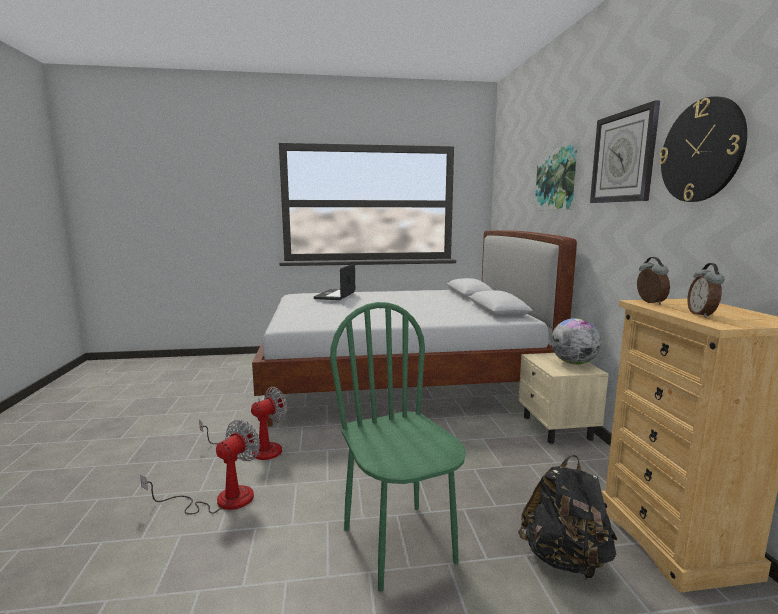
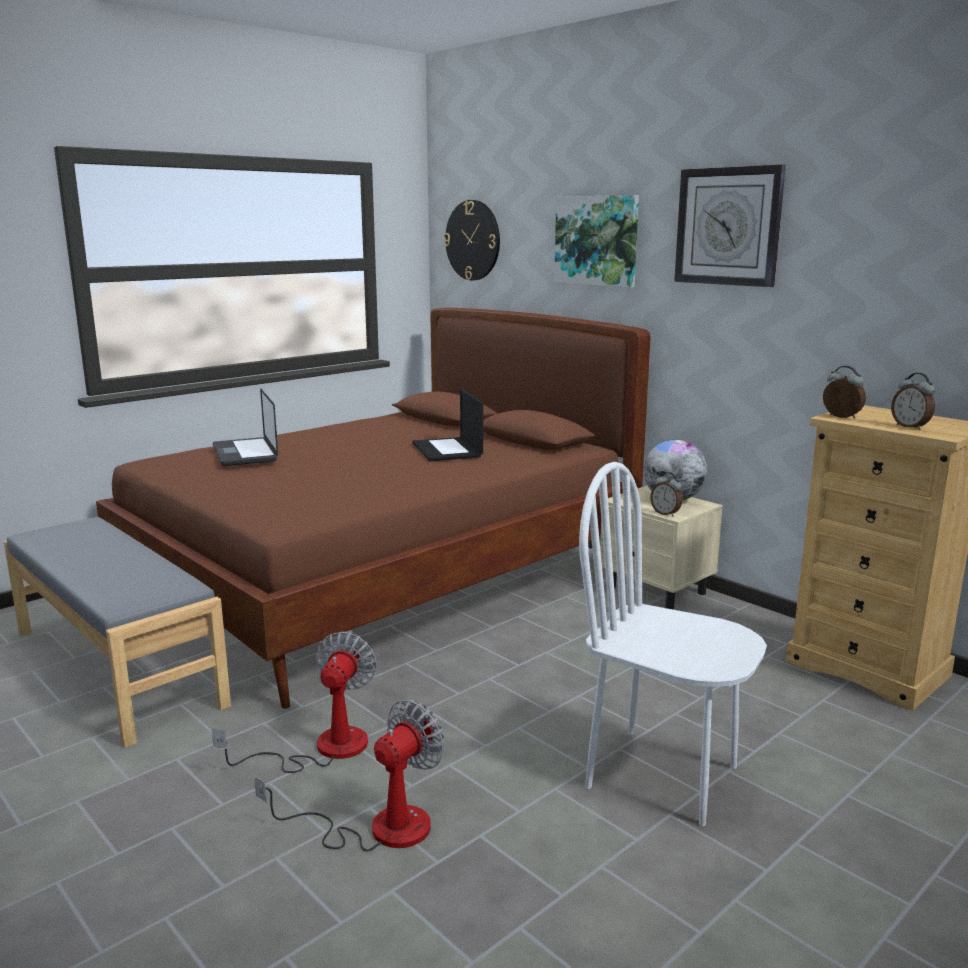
camera: 35 degrees left, 5 degrees up
(221, 500) = (378, 828): fan -> fan turned 45 degrees clockwise
(239, 387) = (118, 666): none -> grey bench
(399, 379) = (383, 579): white bed -> brown bed
(399, 544) = (662, 775): green chair -> white chair
(436, 307) = (448, 450): none -> laptop
(552, 370) = (666, 513): none -> alarm clock
(565, 559) = (812, 721): black backpack -> none
(701, 151) = (849, 236): wall clock -> wall clock (473, 240)

